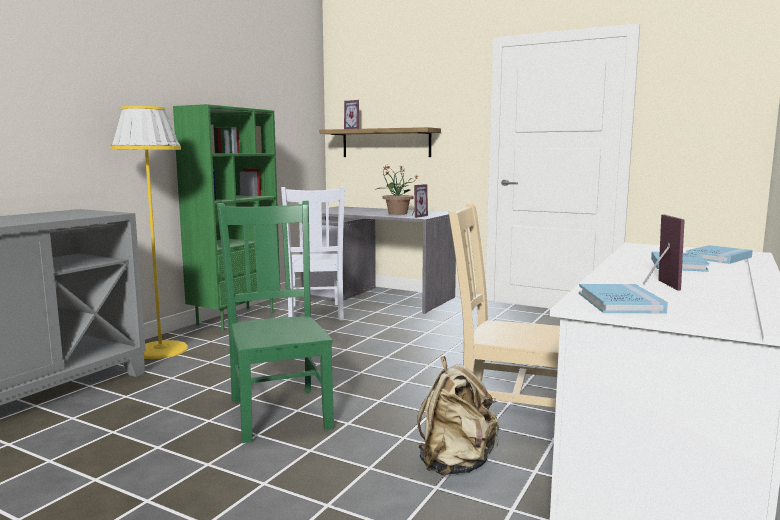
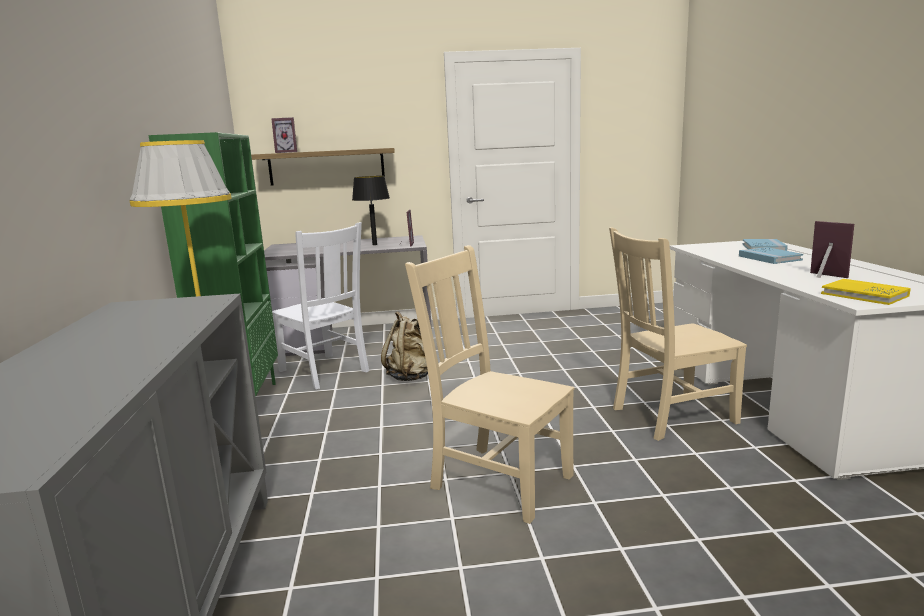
camera: 35 degrees left, 5 degrees up
(279, 411) = (497, 480): green chair -> beige chair
(397, 213) = (374, 244): potted plant -> black table lamp
(455, 464) = (707, 464): beige backpack -> beige backpack (411, 377)
(619, 303) = (864, 295): blue book -> yellow book

